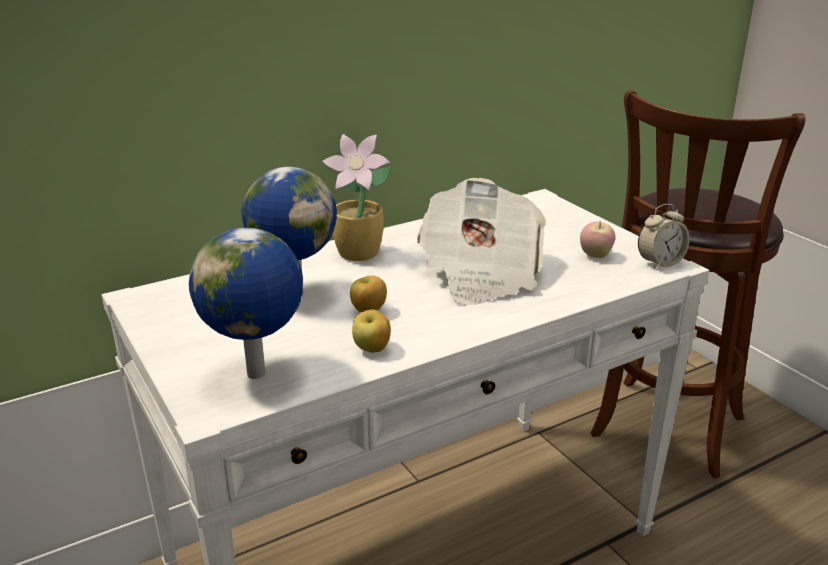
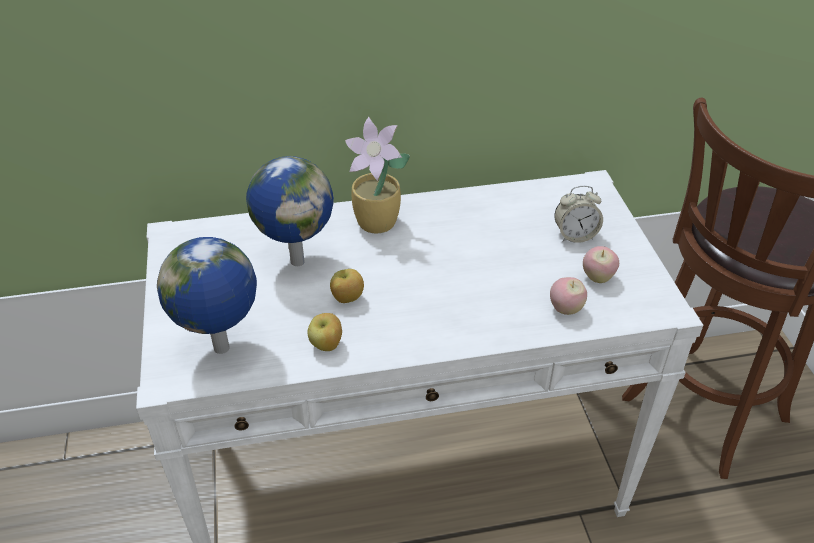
camera: 20 degrees right, 15 degrees up
(480, 274) = (471, 275): newspaper -> none
(584, 281) = (565, 309): none -> apple
(660, 263) = (657, 303): alarm clock -> alarm clock (575, 235)

